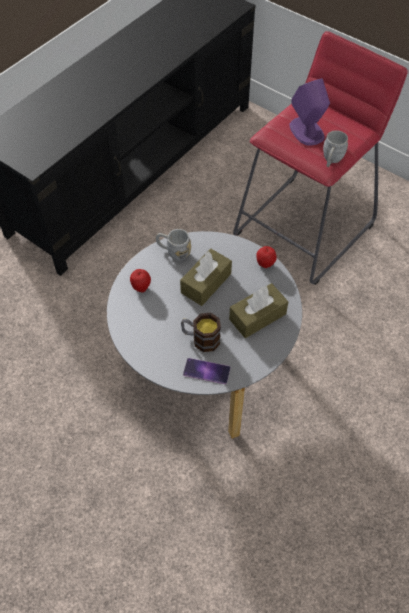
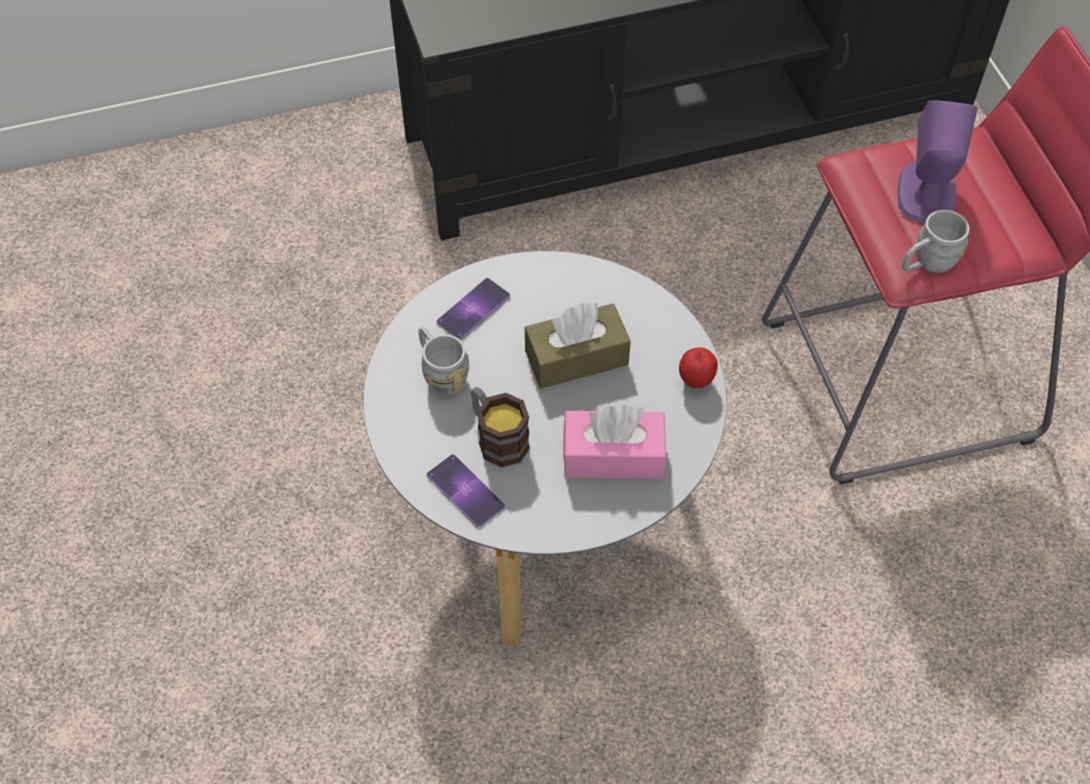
camera: 35 degrees right, 0 degrees up
(141, 287) = (473, 309): apple -> phone
(173, 252) = (567, 281): grey mug -> grey mug (441, 373)
(257, 316) = (613, 456): brown tissue box -> pink tissue box

